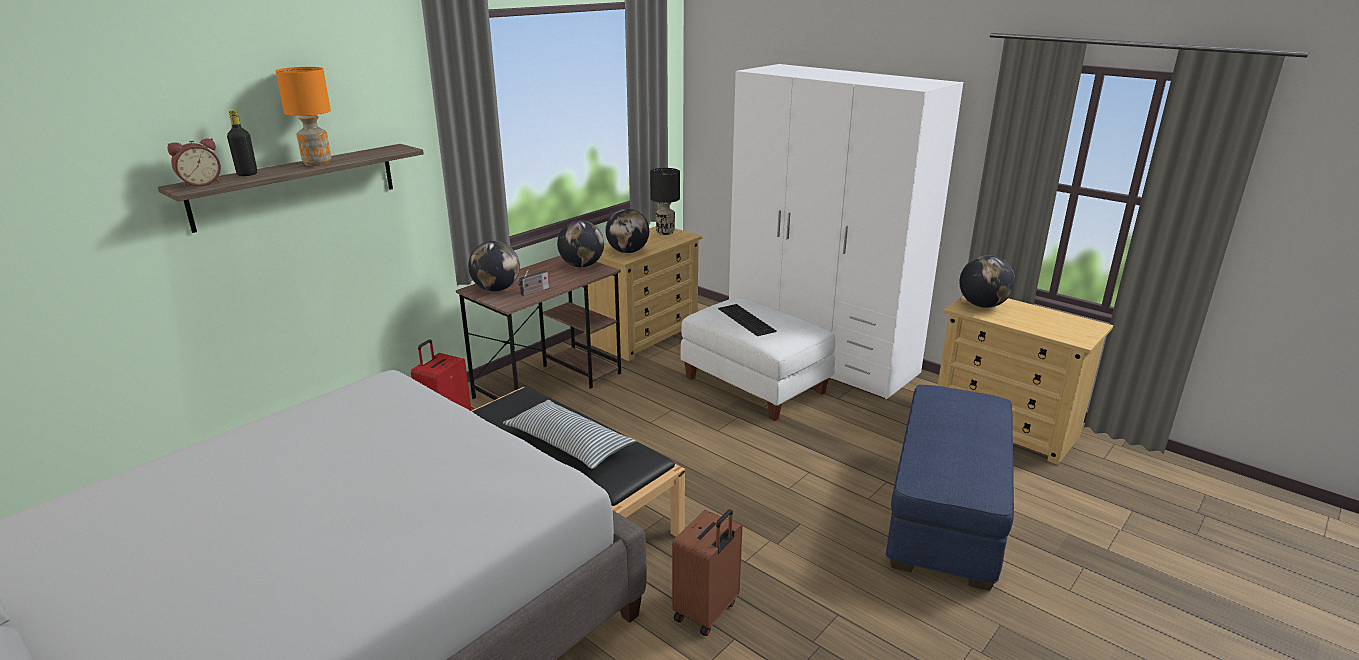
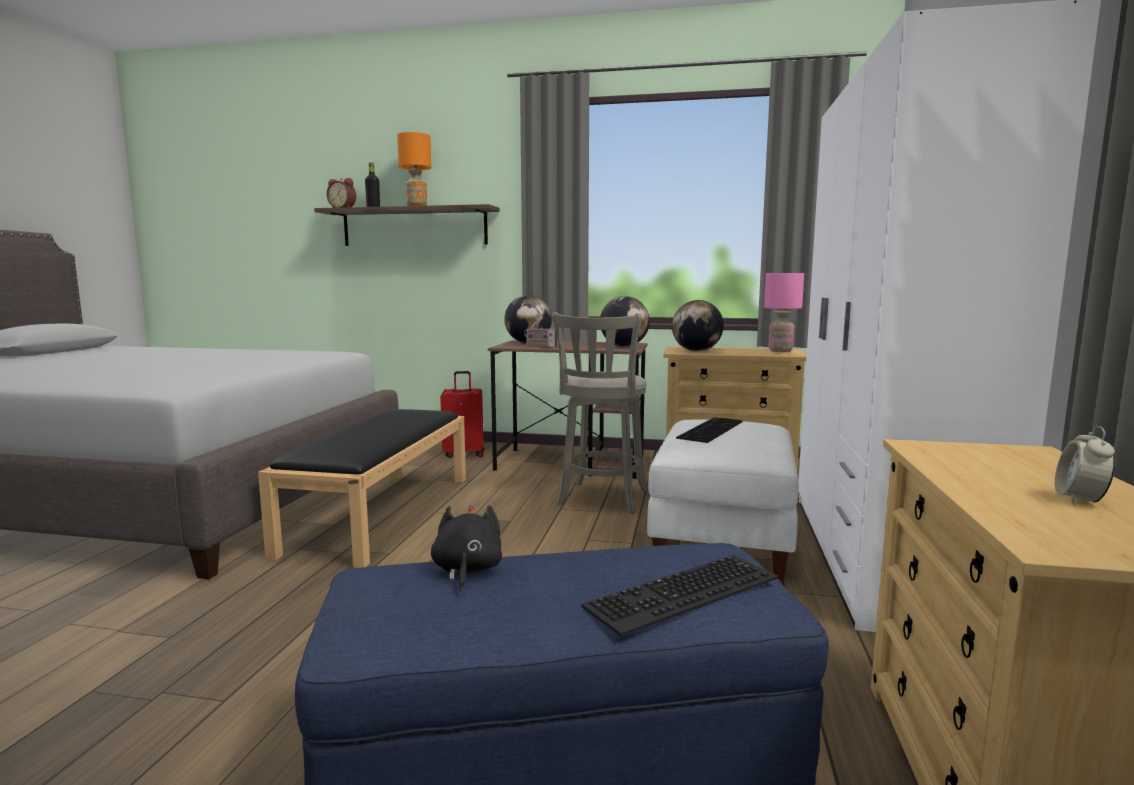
camera: 60 degrees right, 15 degrees down
(569, 444) = (358, 433): pillow -> none
(648, 400) = (601, 499): none -> grey stool
(665, 232) = (780, 351): black table lamp -> pink table lamp
(707, 612) = (219, 611): brown suitcase -> none
(928, 454) = (467, 570): none -> black plush toy
(979, 412) = (685, 594): none -> keyboard
(982, 305) = (985, 456): globe -> none
(1040, 317) = (1079, 499): none -> alarm clock

